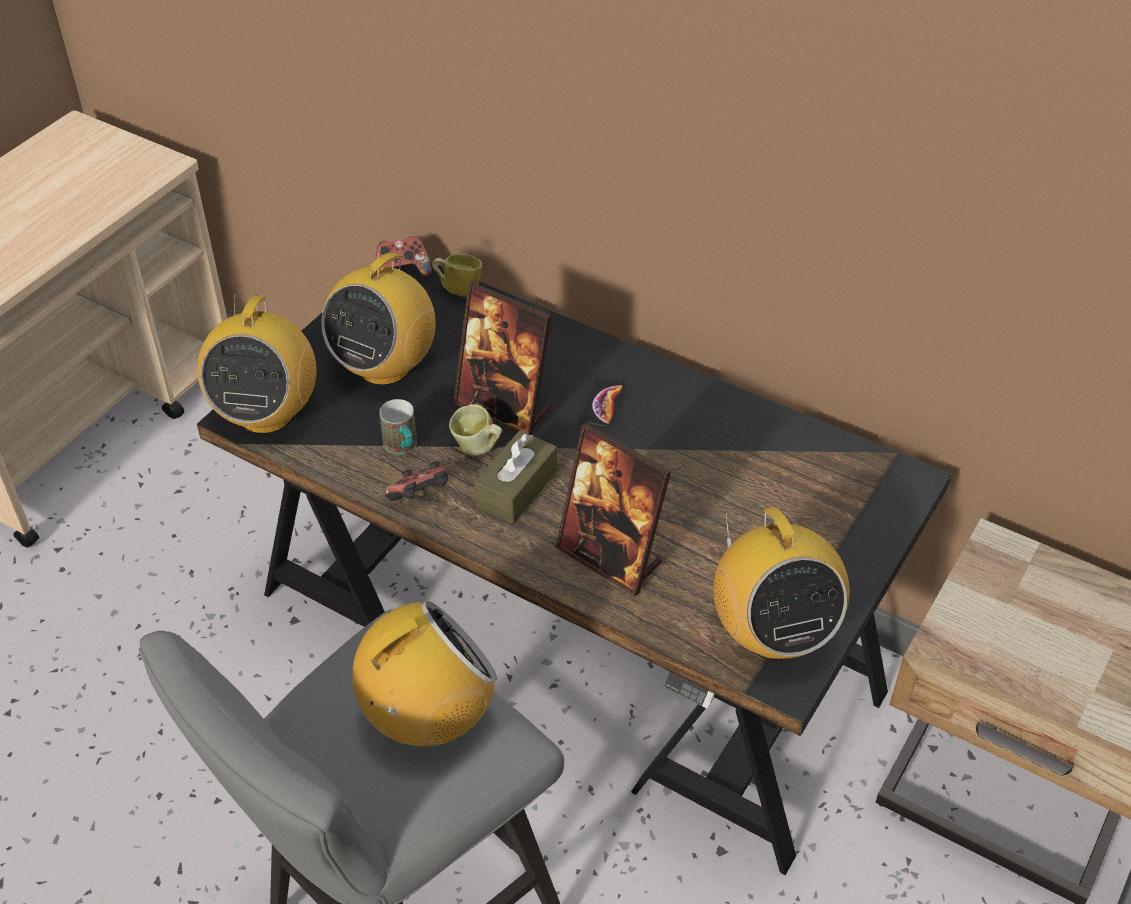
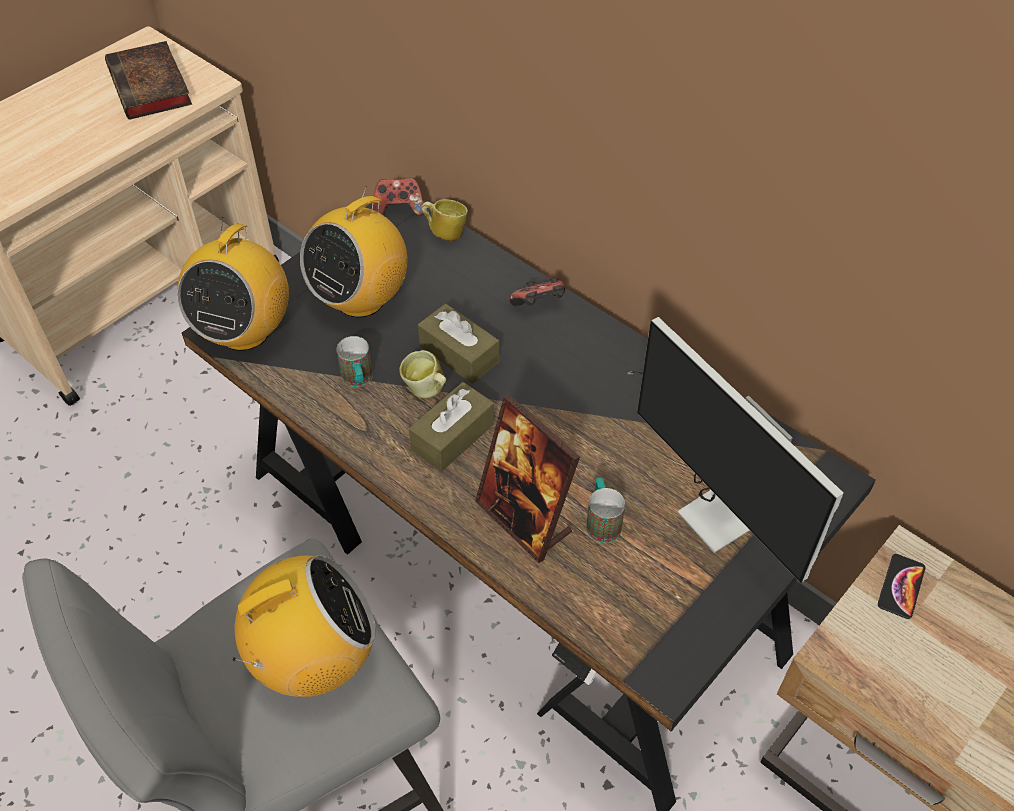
camera: 10 degrees right, 5 degrees up
(96, 174) = (151, 87): none -> book
(421, 497) = (363, 432): game controller -> game controller (539, 306)
(503, 408) = (459, 354): picture frame -> brown tissue box
(602, 404) = (552, 362): phone -> phone (901, 586)
(689, 548) = (602, 521): none -> mug
(772, 633) = (663, 622): radio -> none
(794, 509) = (712, 495): none -> monitor

